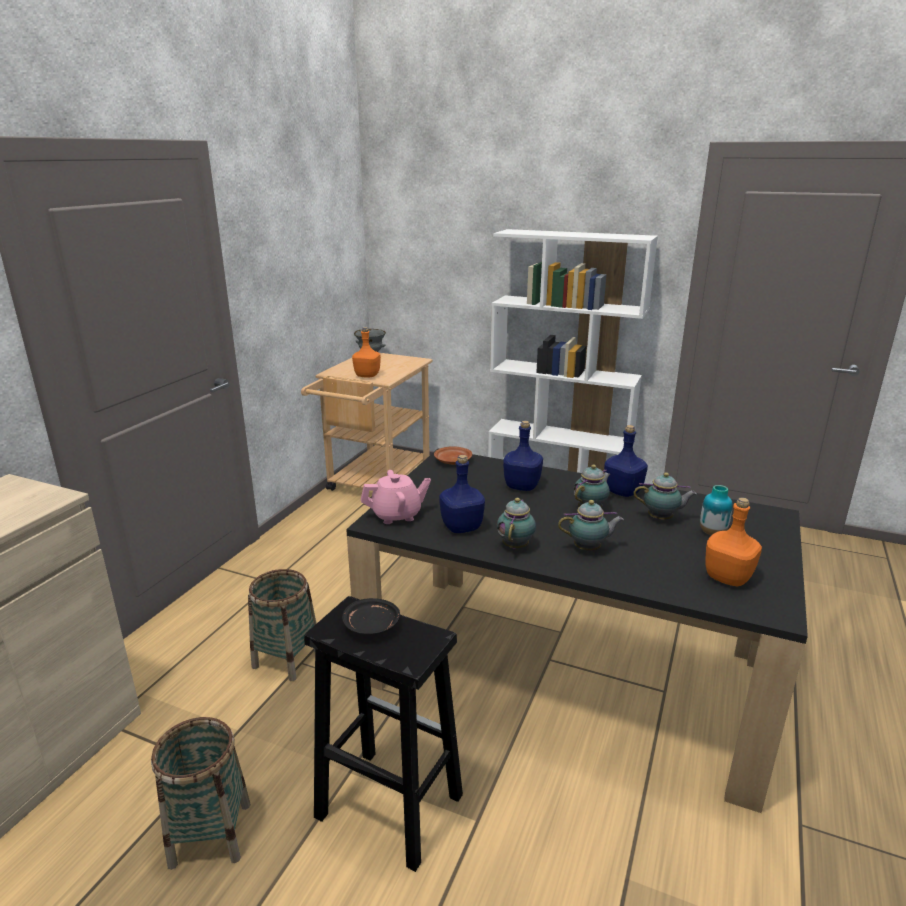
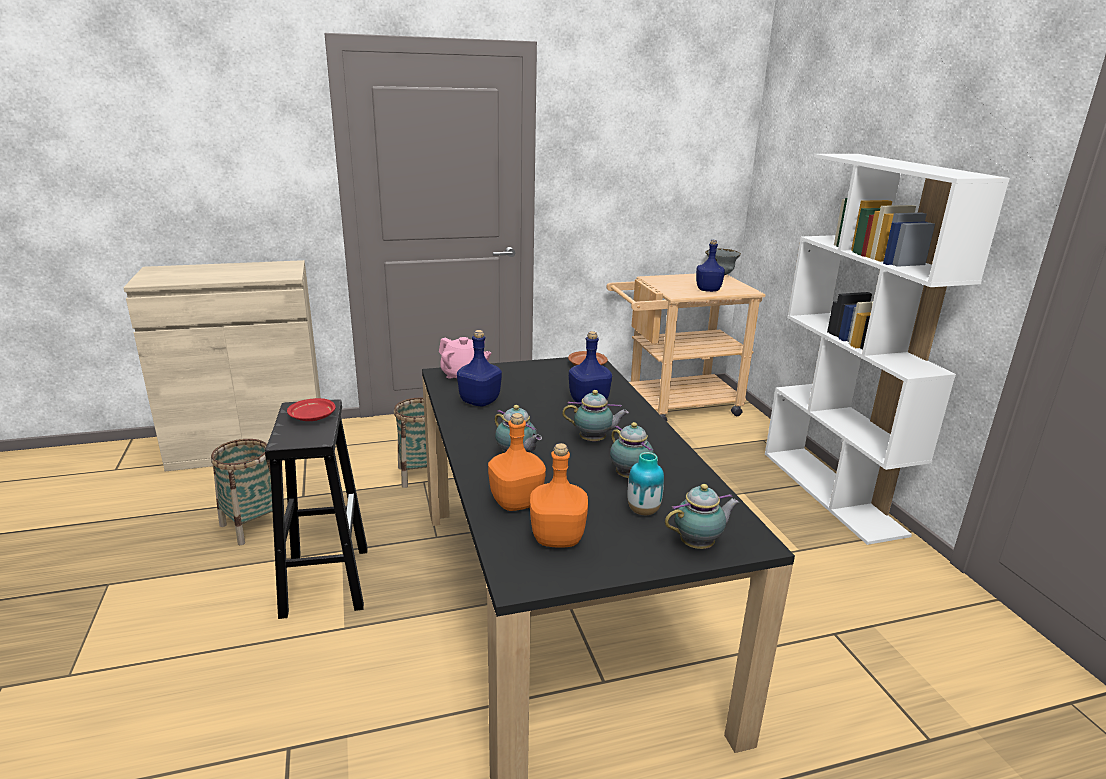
camera: 50 degrees right, 0 degrees up
(367, 376) = (669, 288): orange bottle -> orange bottle (515, 502)
(372, 625) = (312, 417): black plate -> red plate
(516, 545) = (480, 428): teapot -> teapot (699, 545)
(622, 491) = (657, 445): blue bottle -> blue bottle (708, 290)

